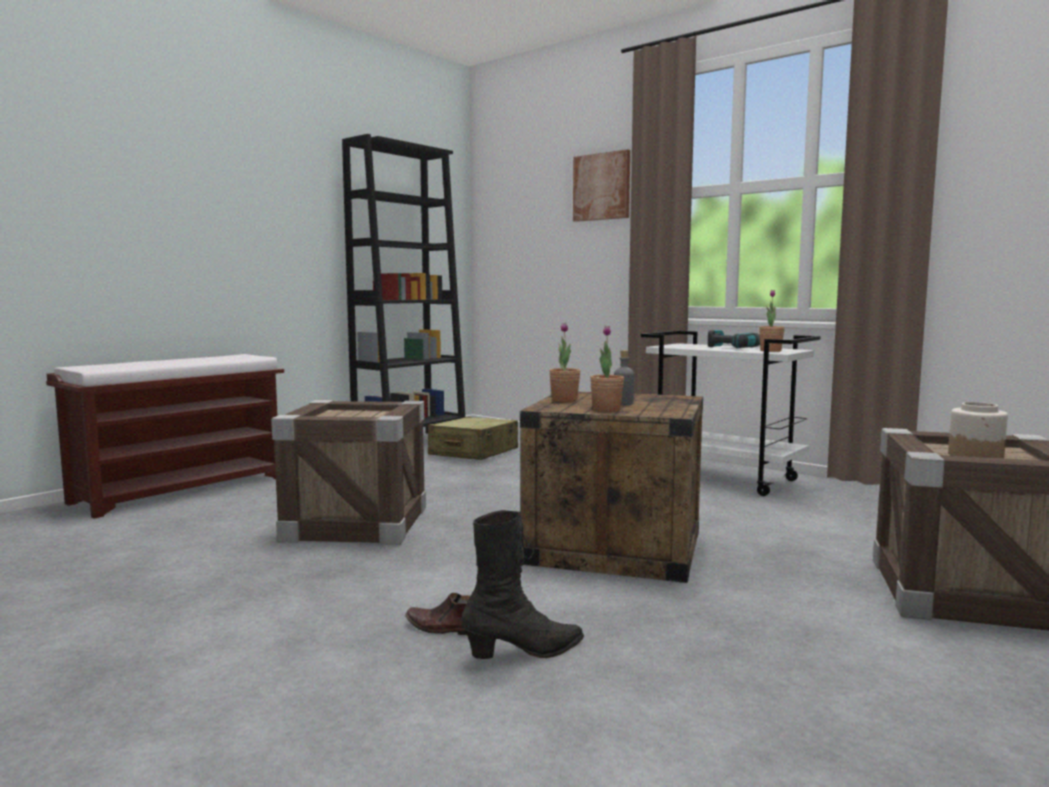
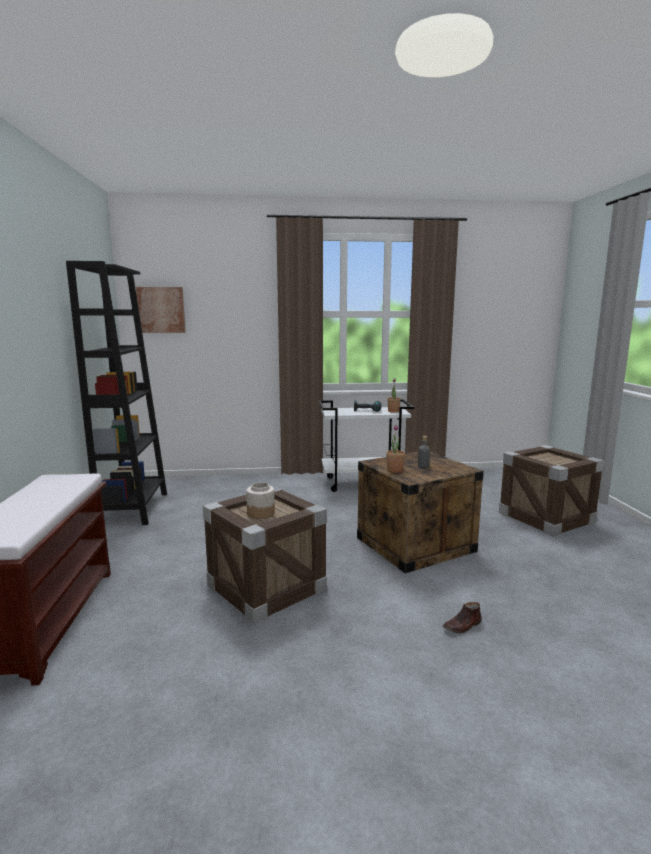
camera: 45 degrees left, 5 degrees up
(473, 453) = (199, 504): beige suitcase -> none
(525, 652) = (512, 618): black boot -> none
(602, 187) = (247, 304): picture -> picture (161, 310)
(606, 410) = (437, 473): potted plant -> none
(976, 456) = (554, 461): jar -> jar (261, 513)

